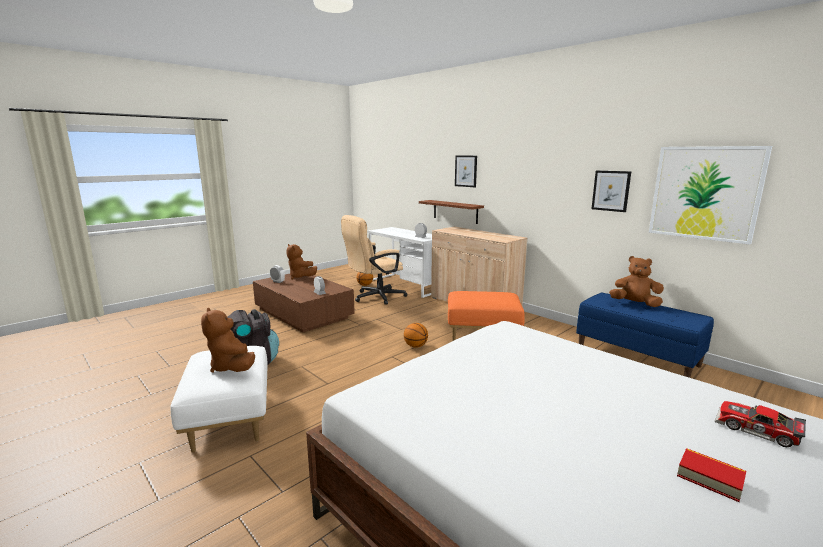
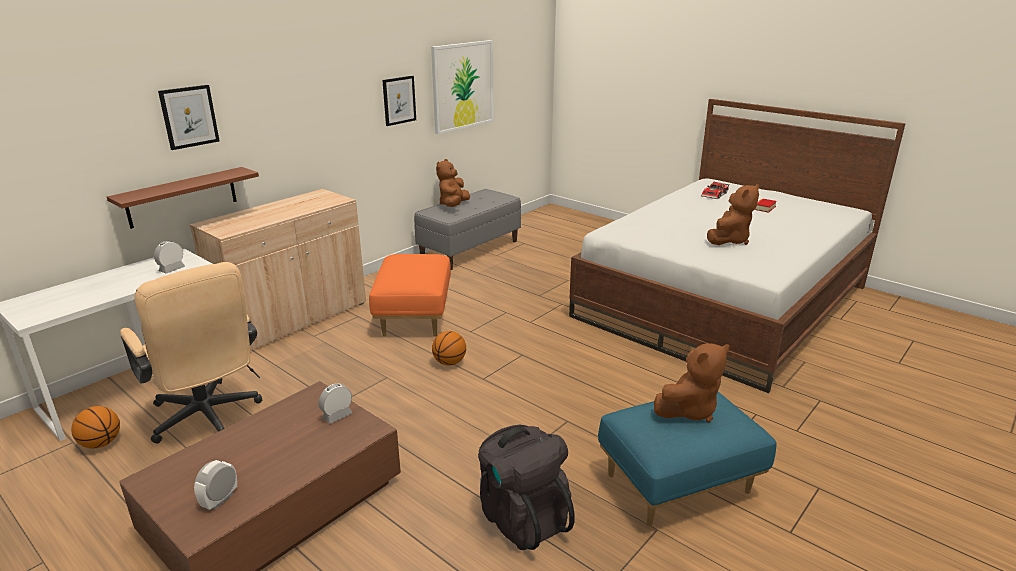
camera: 95 degrees left, 10 degrees up
(229, 419) = (678, 485): white ottoman -> blue ottoman
(301, 277) = (192, 468): brown plush toy -> brown plush toy (729, 240)
(637, 356) = (470, 249): blue bench -> grey bench

